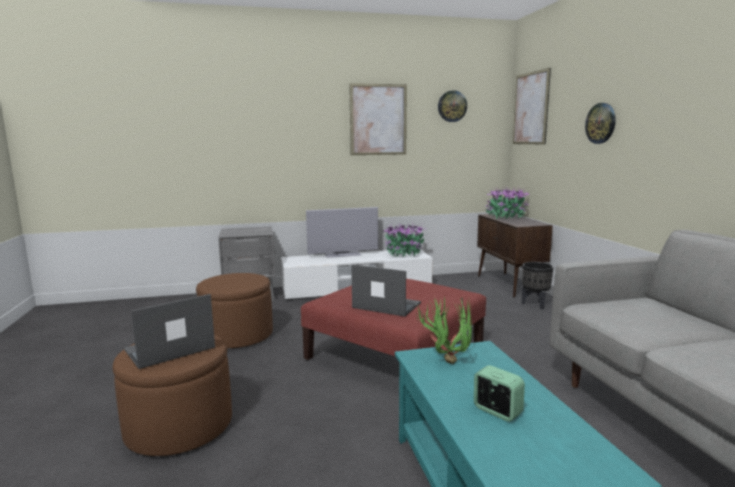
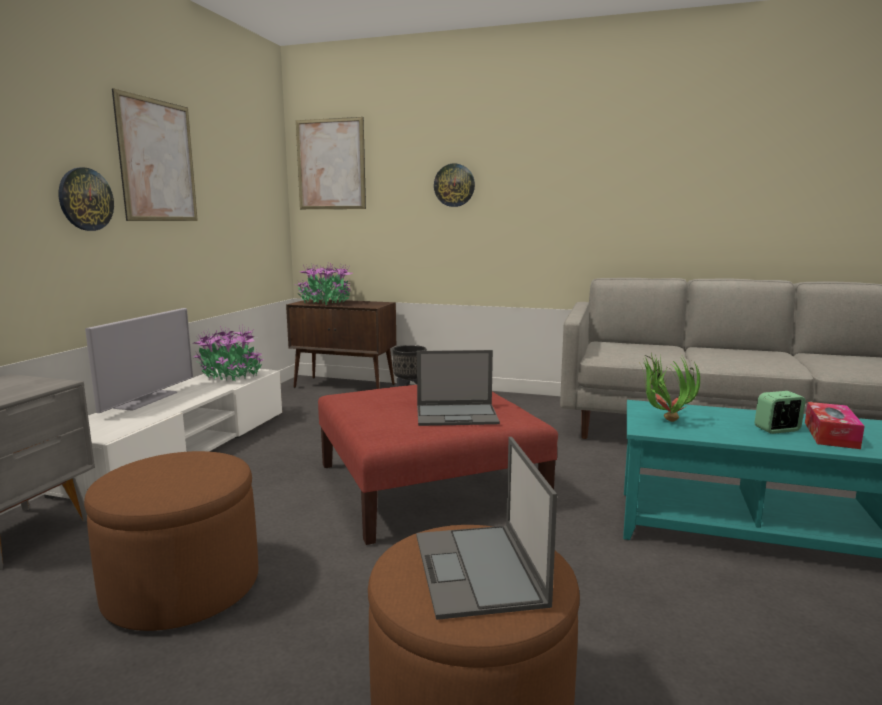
camera: 60 degrees left, 0 degrees up
(385, 305) = (457, 415): laptop -> laptop turned 150 degrees counterclockwise
(452, 106) = (237, 151): wall clock -> wall clock (85, 199)
(523, 442) = (831, 435): none -> tissue box

